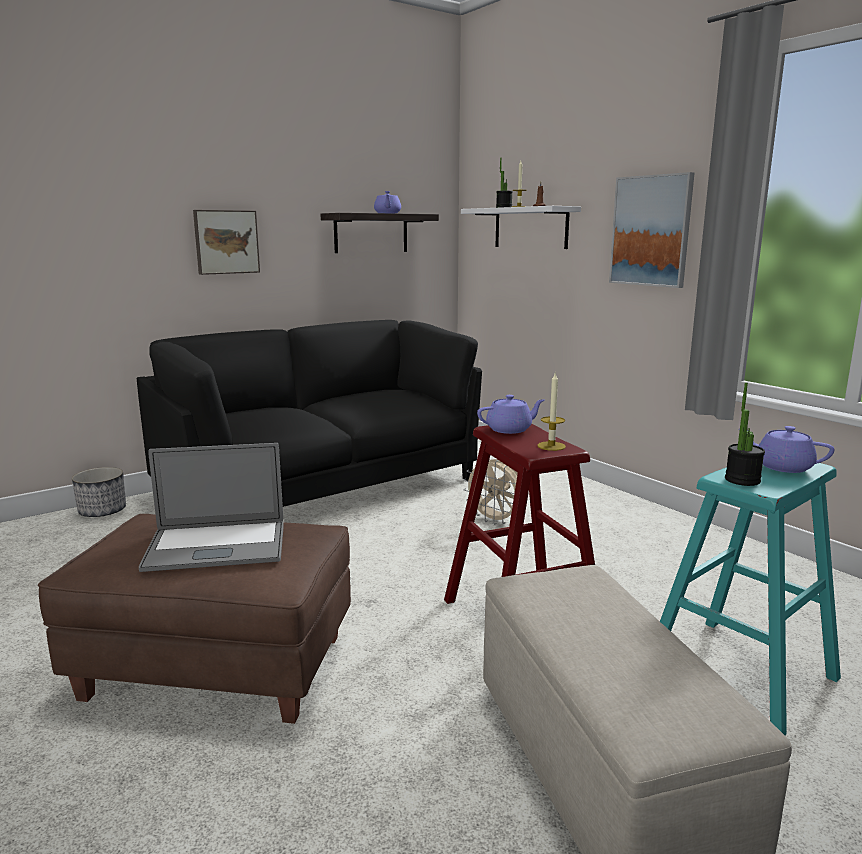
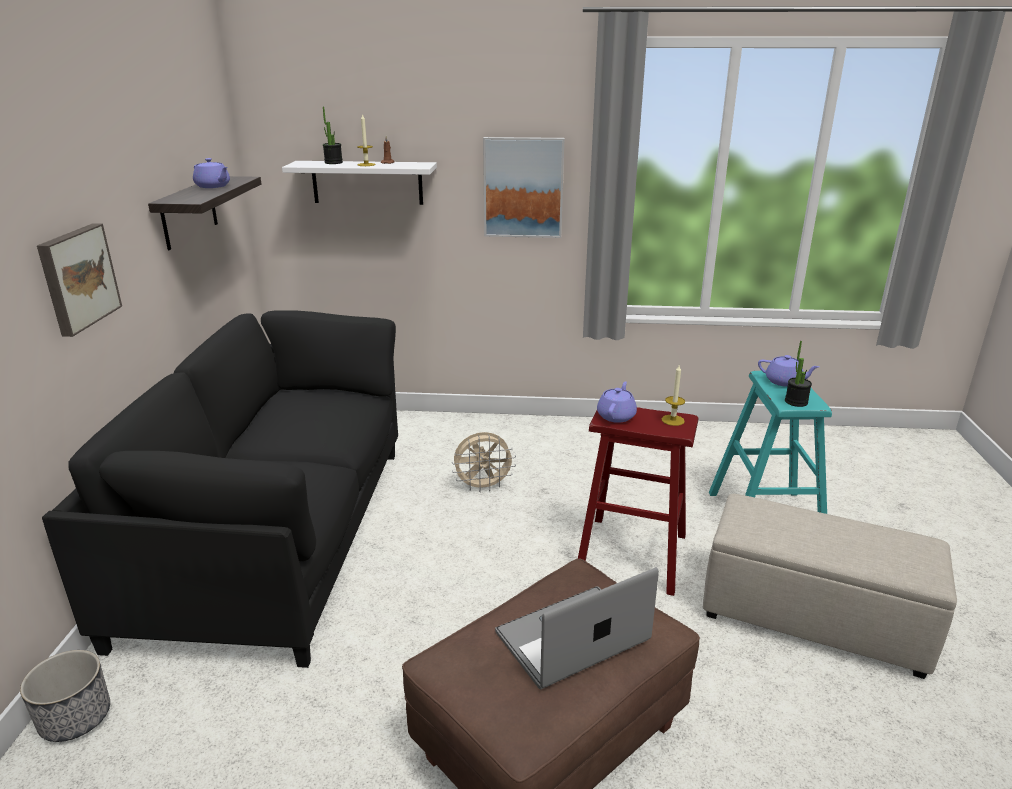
camera: 50 degrees left, 10 degrees up
(216, 546) = (572, 637): laptop -> laptop turned 150 degrees counterclockwise
(782, 467) = (784, 382): purple teapot -> purple teapot turned 135 degrees counterclockwise

